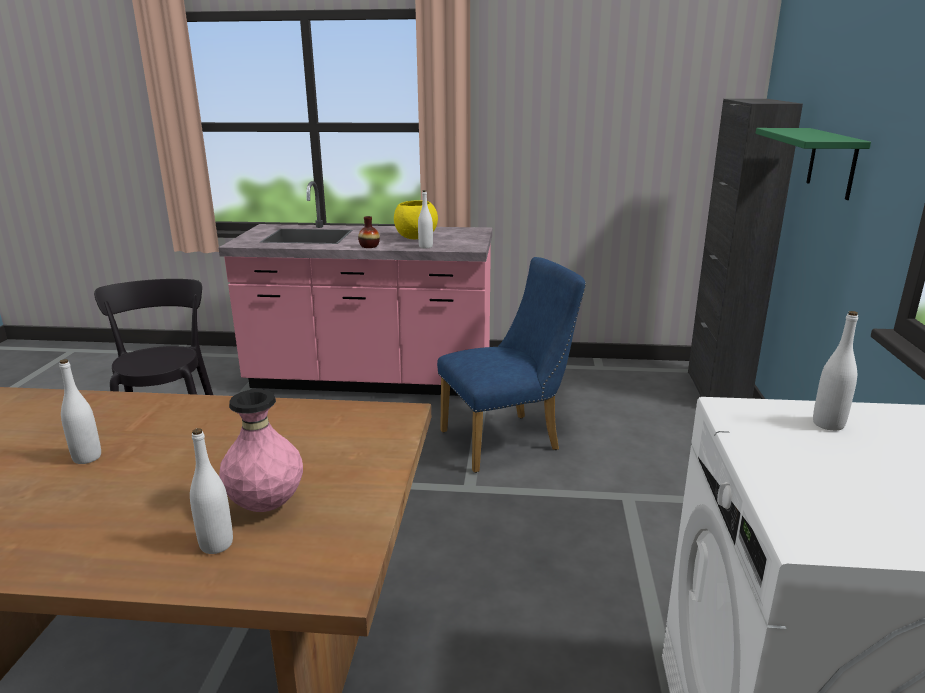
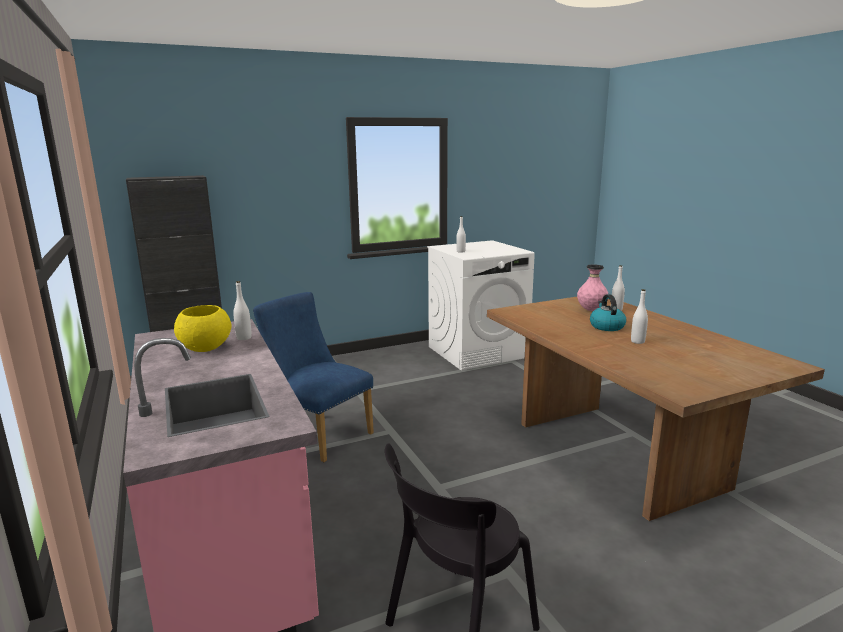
camera: 120 degrees left, 5 degrees down
(178, 468) = (606, 326): none -> kettle
(369, 246) = (256, 357): vase -> none
(832, 162) = (254, 202): green shelf -> none

